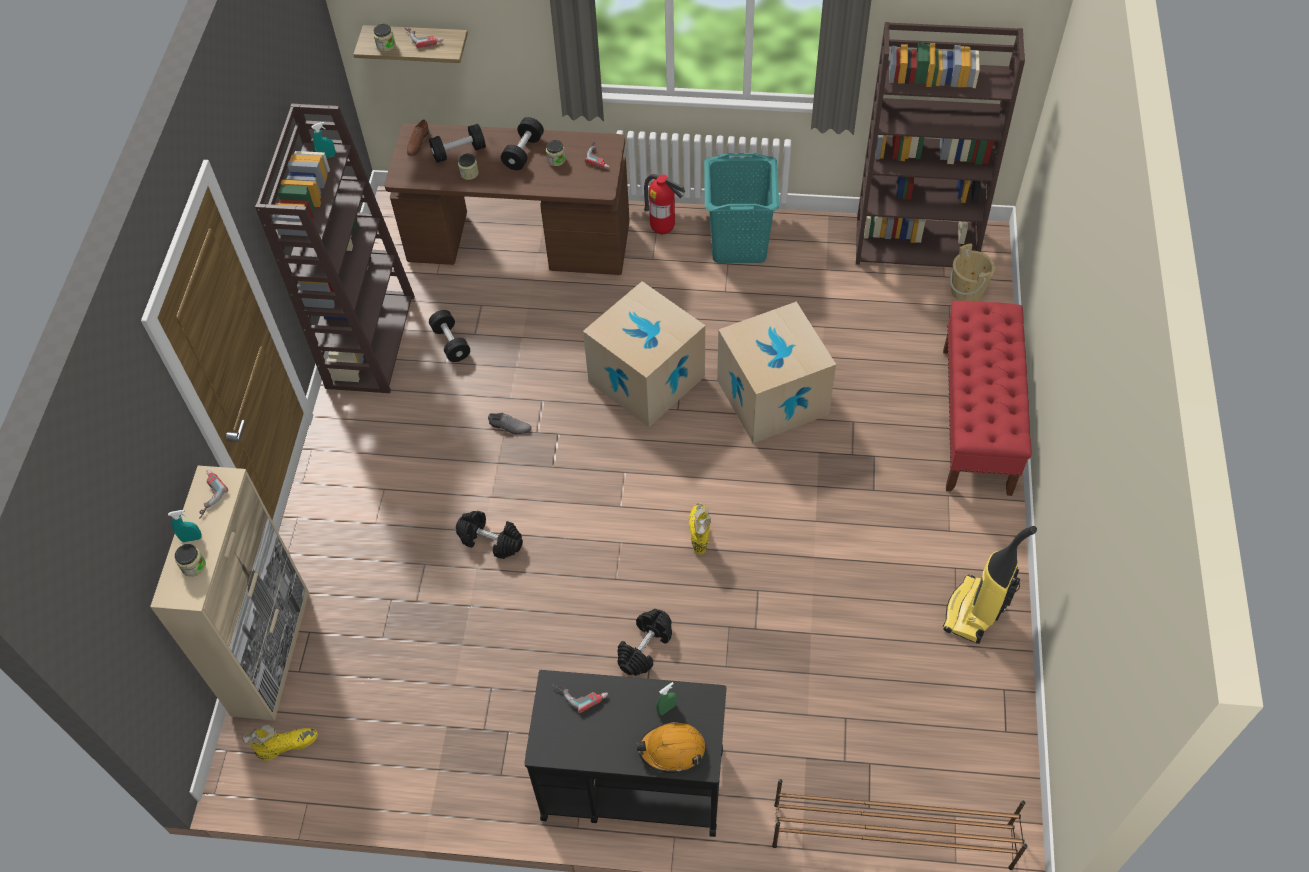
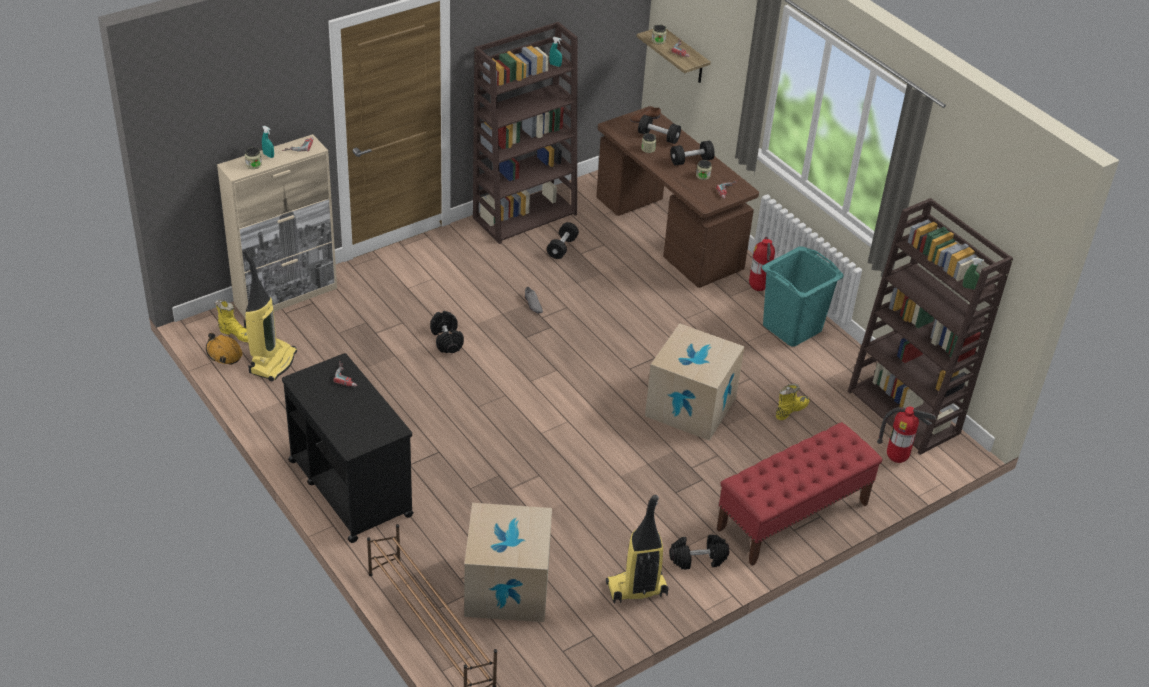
camera: 45 degrees right, 15 degrees down
(367, 737) = (272, 362): none -> vacuum cleaner
(645, 647) = (445, 445): black dumbbell -> black dumbbell (698, 559)
(646, 379) = (635, 343): cardboard box -> cardboard box (507, 588)
(666, 708) = (372, 415): green spray bottle -> green spray bottle (969, 287)
(672, 749) = (348, 431): orange hard hat -> orange hard hat (224, 353)
(698, 532) = (551, 426): yellow boot -> yellow boot (790, 410)
(967, 291) = (897, 458): beige bucket -> fire extinguisher

